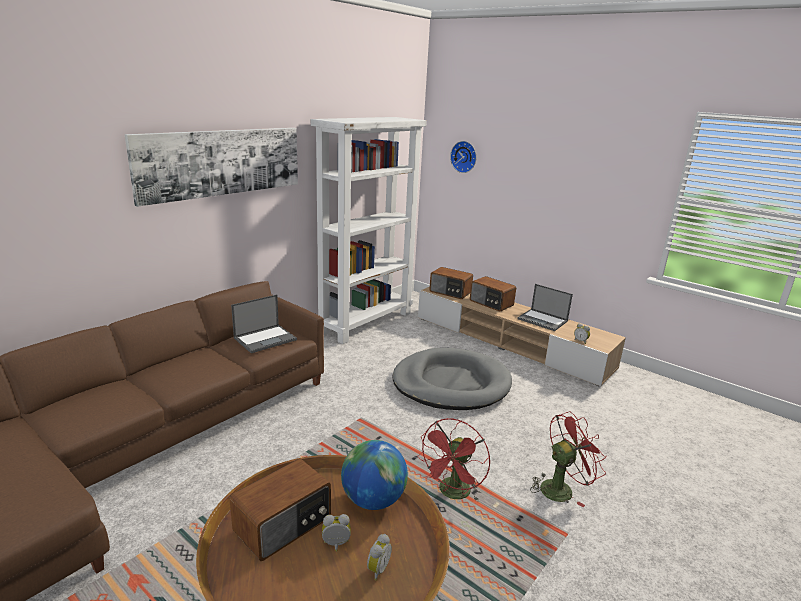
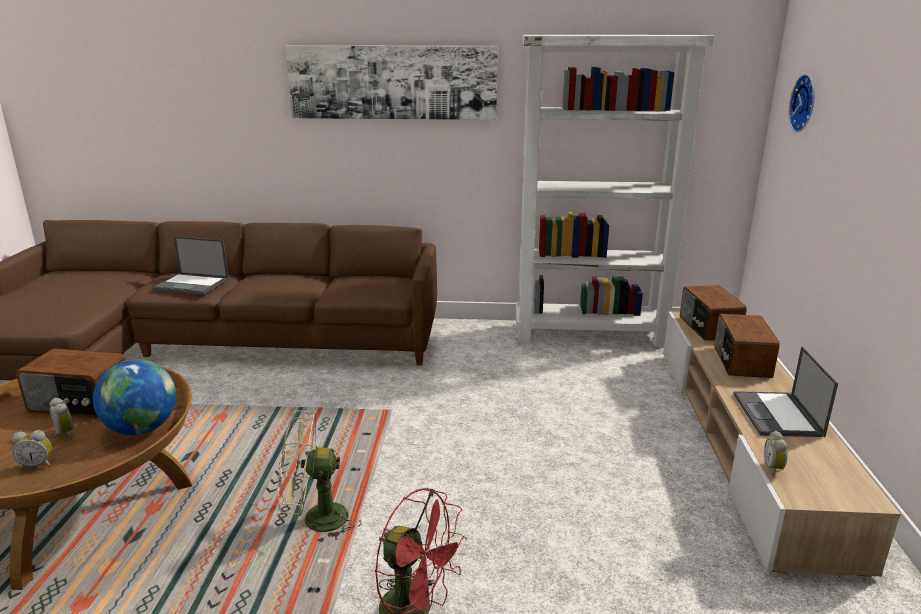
camera: 55 degrees right, 0 degrees up
(265, 339) = (366, 285): laptop -> laptop (192, 284)
(451, 383) = (546, 435): grey dog bed -> none
(452, 494) = (315, 520): red fan -> beige fan

